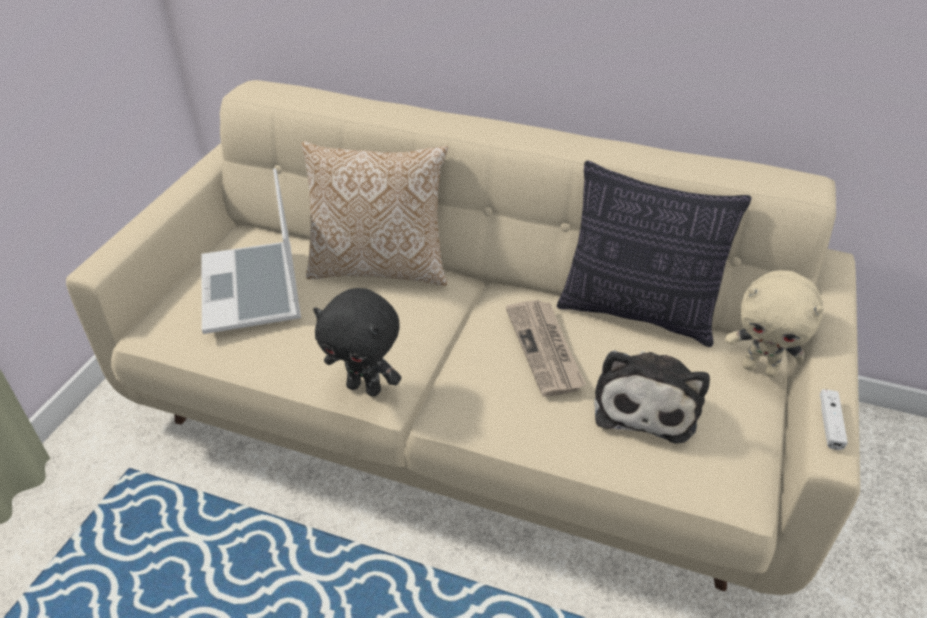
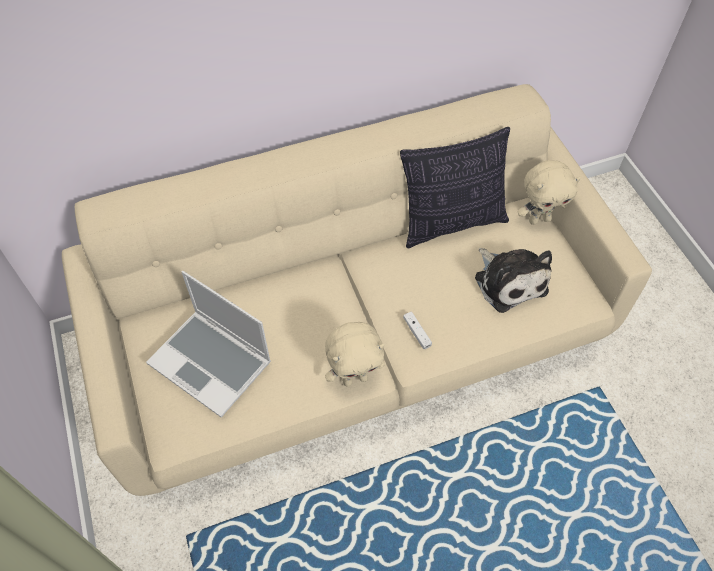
camera: 40 degrees left, 15 degrees up
(365, 387) = (355, 378): black plush toy -> beige plush toy
(379, 267) = (273, 289): pillow -> none
(545, 349) = (430, 282): newspaper -> none
(830, 424) = (617, 242): white game controller -> white game controller (417, 332)

